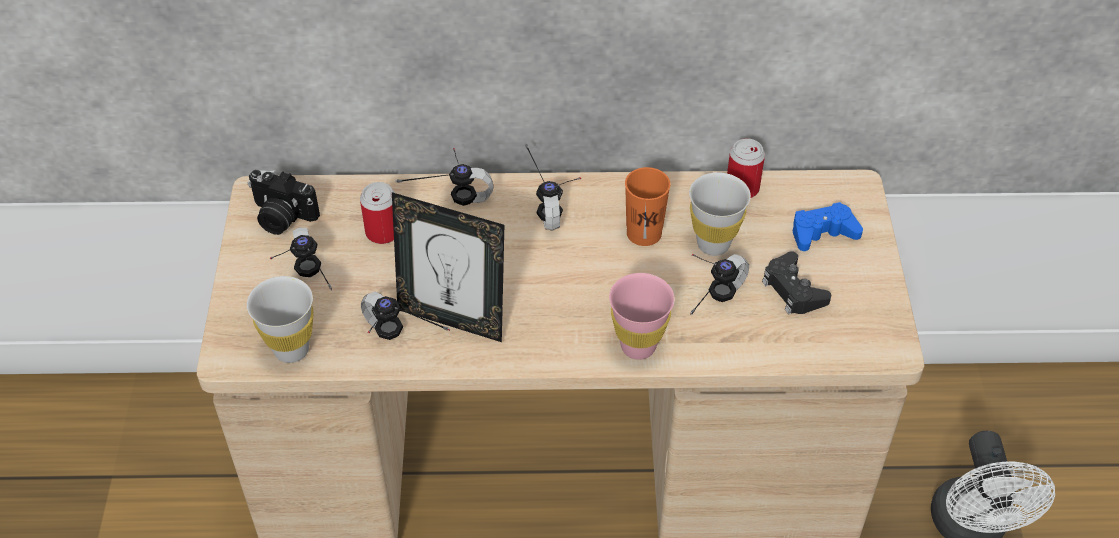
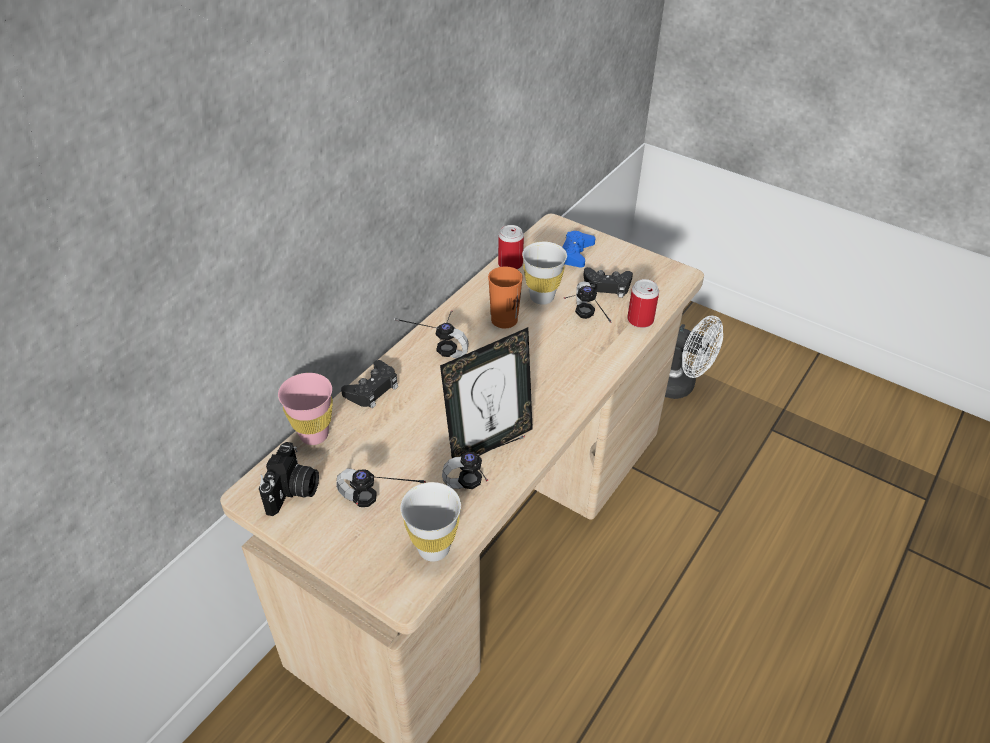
camera: 55 degrees left, 5 degrees down
(281, 217) = (293, 491): camera -> camera turned 45 degrees counterclockwise
(383, 232) = (372, 441): can -> can (640, 320)
(448, 193) = (372, 389): headphones -> black game controller
(638, 346) = (593, 369): pink cup -> pink cup (314, 435)

